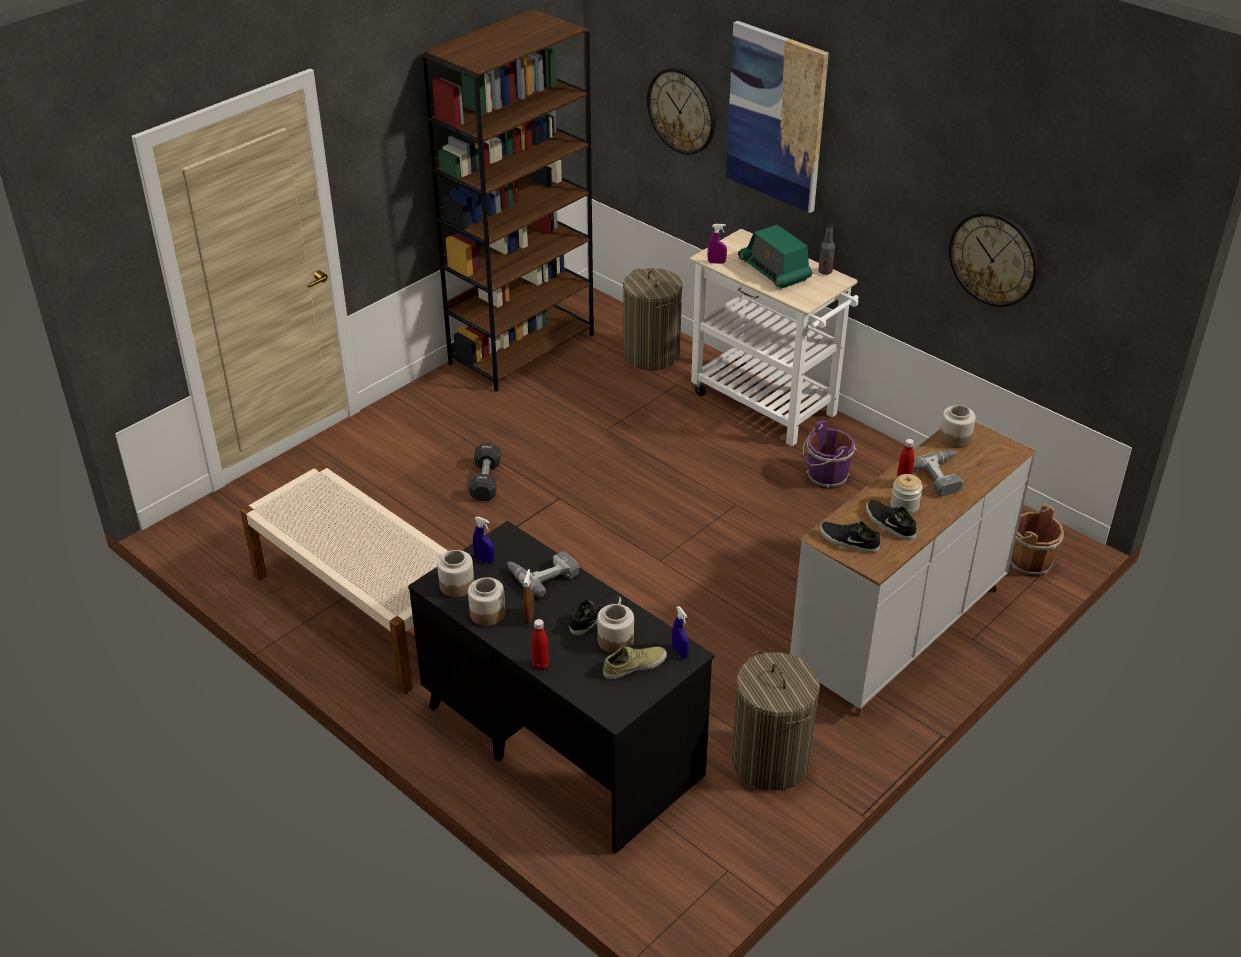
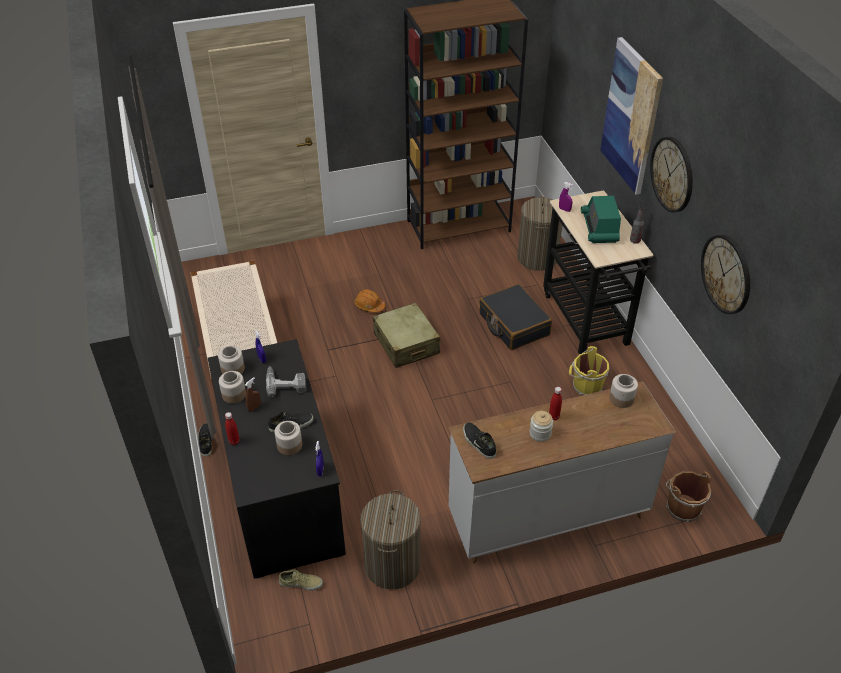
camera: 30 degrees right, 5 degrees up
(486, 481) = (369, 306): black dumbbell -> orange hard hat
(572, 509) = (406, 344): none -> beige suitcase
(634, 665) = (286, 466): beige shoe -> beige shoe (301, 582)
(682, 110) = (588, 93): wall clock -> wall clock (672, 174)
(686, 439) = (513, 324): none -> black suitcase
(765, 404) = (586, 320): white cart -> black cart
(825, 477) = (585, 386): purple bucket -> yellow bucket
(889, 524) = (517, 442): black shoe -> black shoe (205, 441)
(943, 476) = (587, 423): power drill -> none

